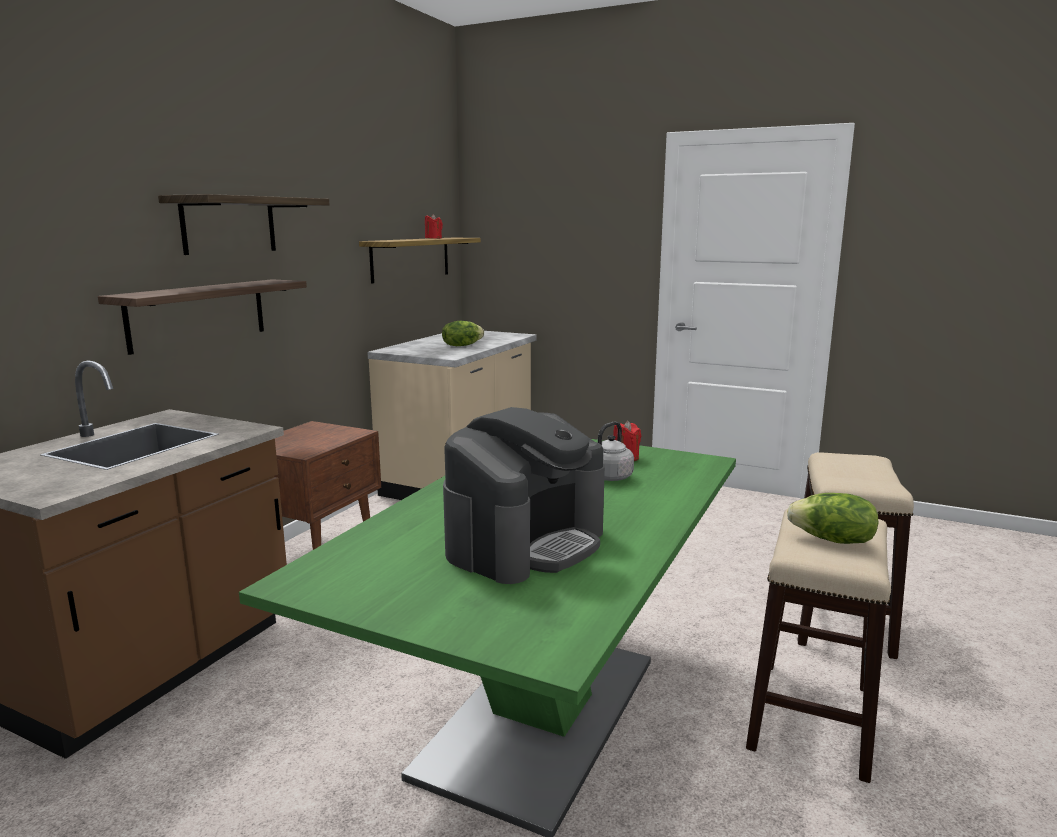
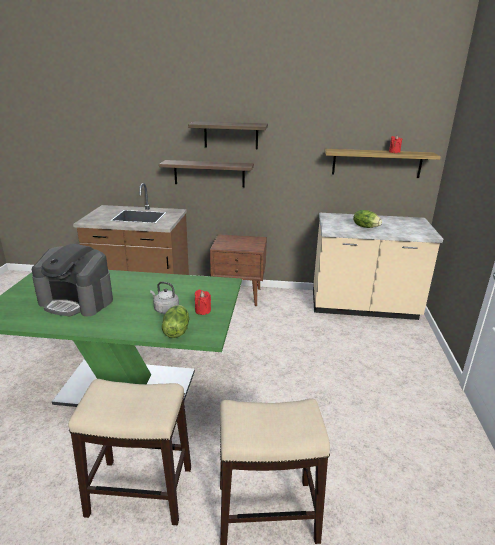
camera: 70 degrees right, 10 degrees up
(832, 540) = (126, 401): lettuce -> lettuce (176, 331)

